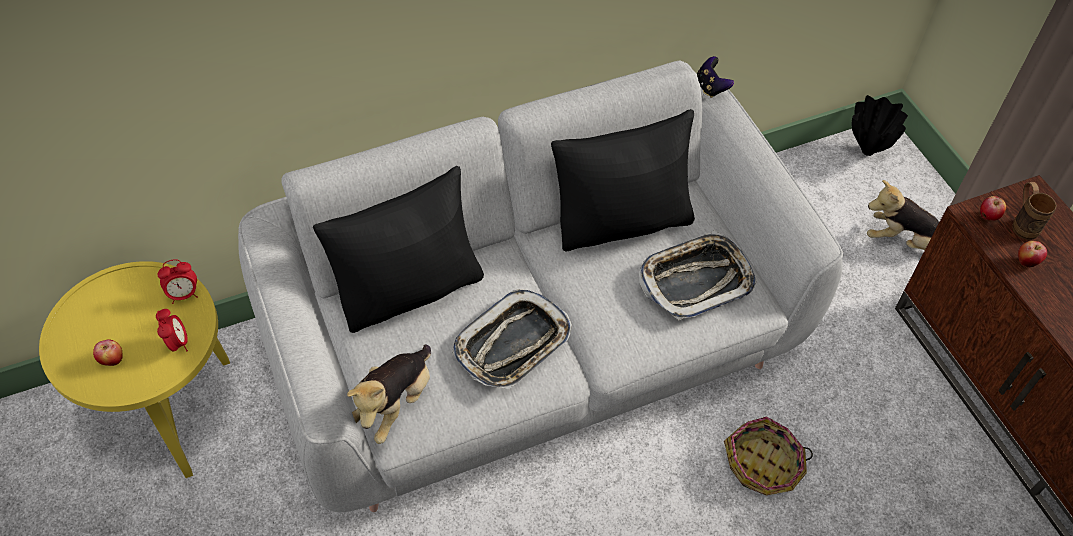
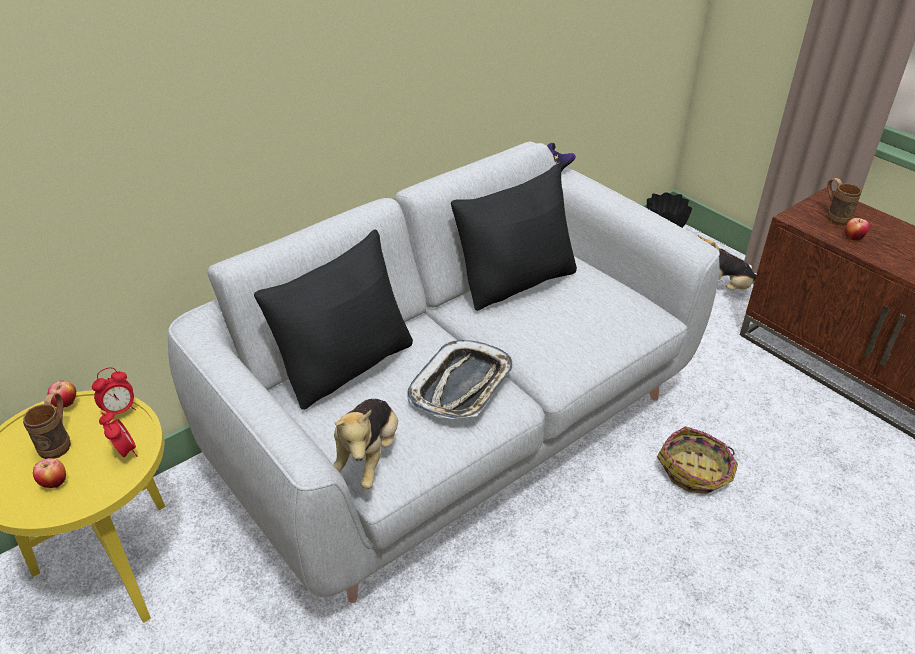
camera: 15 degrees left, 15 degrees down
(124, 315) = (59, 442): none -> brown mug
(696, 280) = (599, 308): tray -> none
(988, 217) = (806, 217): apple -> apple (66, 405)

